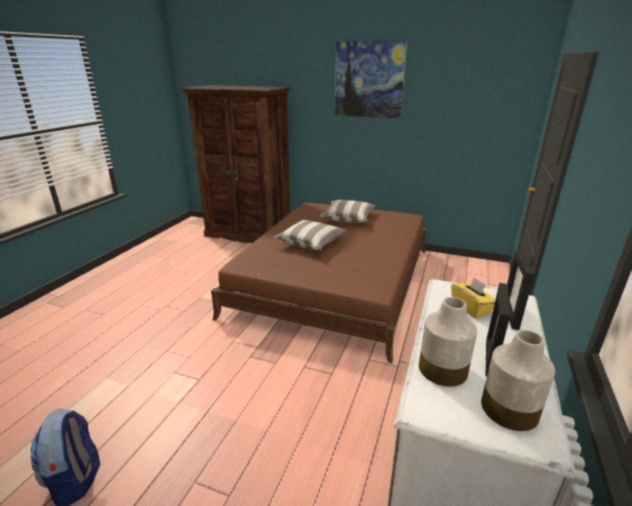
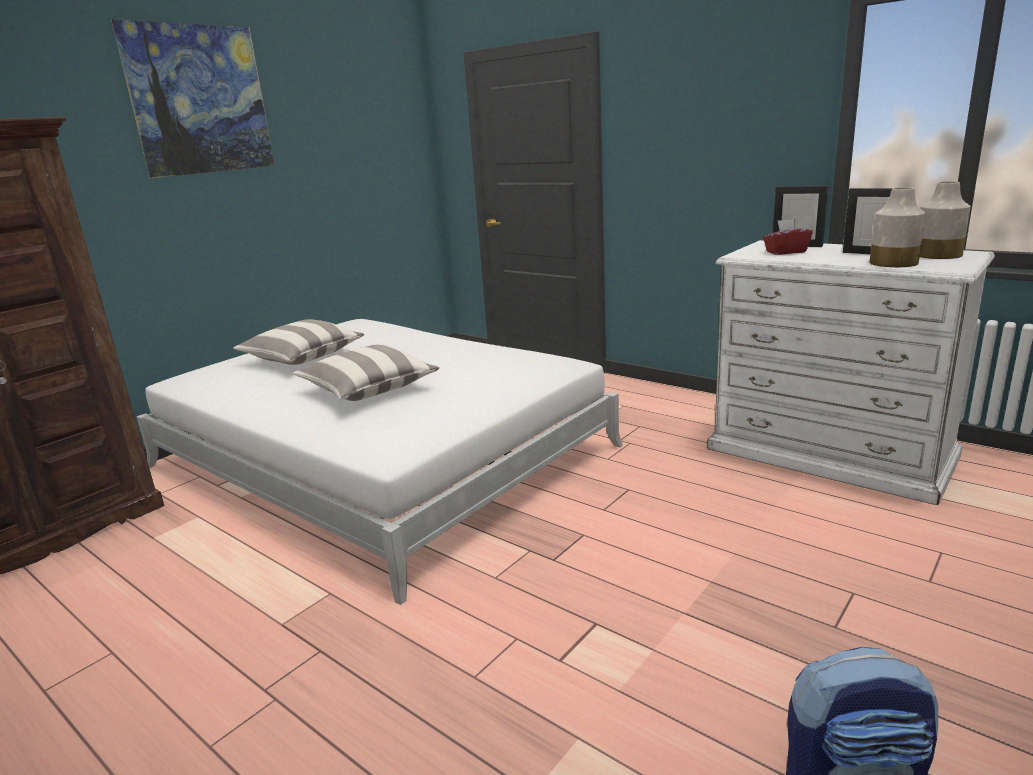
camera: 70 degrees left, 5 degrees down
(334, 280) = (380, 456): brown bed -> white bed
(471, 308) = (785, 252): yellow tissue box -> red tissue box

